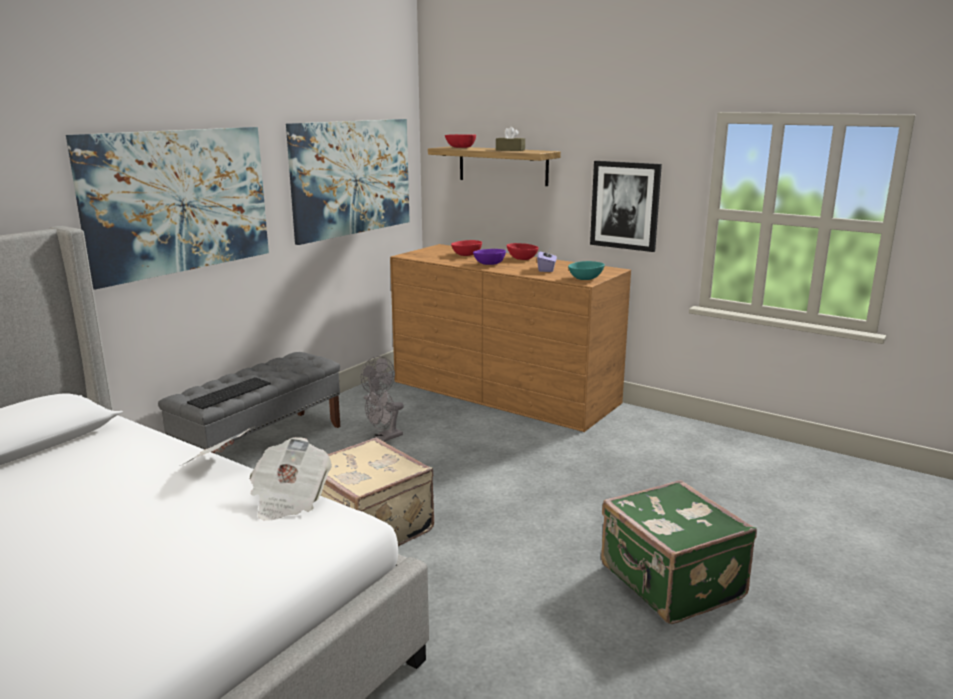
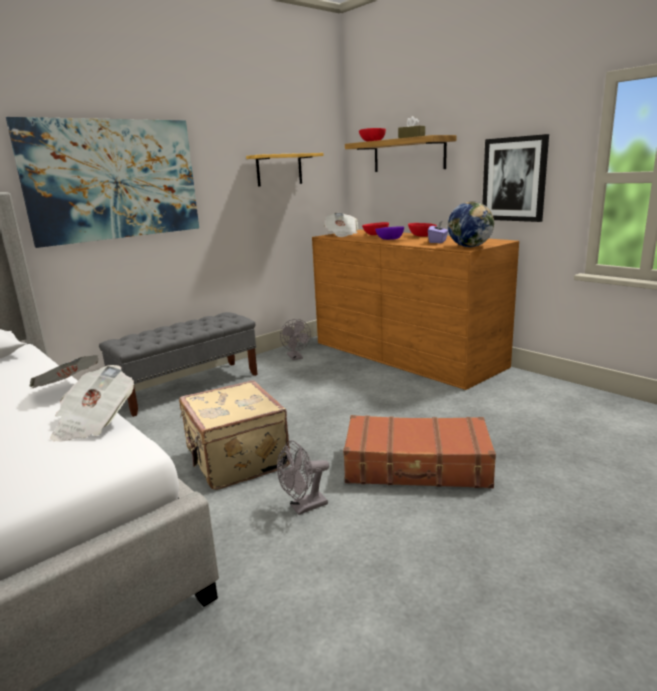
camera: 15 degrees right, 0 degrees up
(230, 392) = (152, 339): keyboard -> none
(352, 177) = (279, 170): picture -> shelf
(385, 438) = (288, 385): grey fan -> grey fan (304, 507)
(425, 254) = (341, 235): none -> newspaper
(564, 517) = (417, 466): none -> brown suitcase
(586, 279) = (470, 246): turquoise bowl -> globe
(670, 583) = (506, 547): green suitcase -> none

